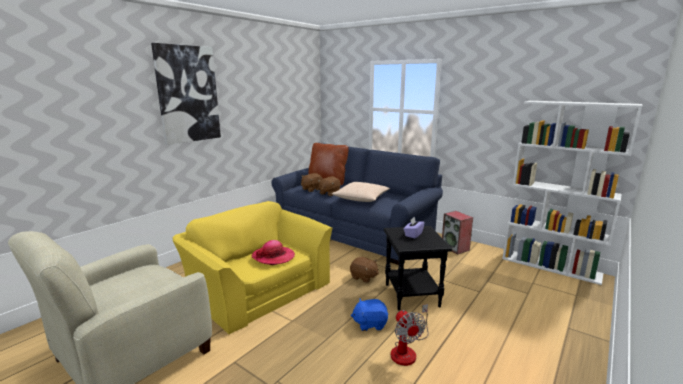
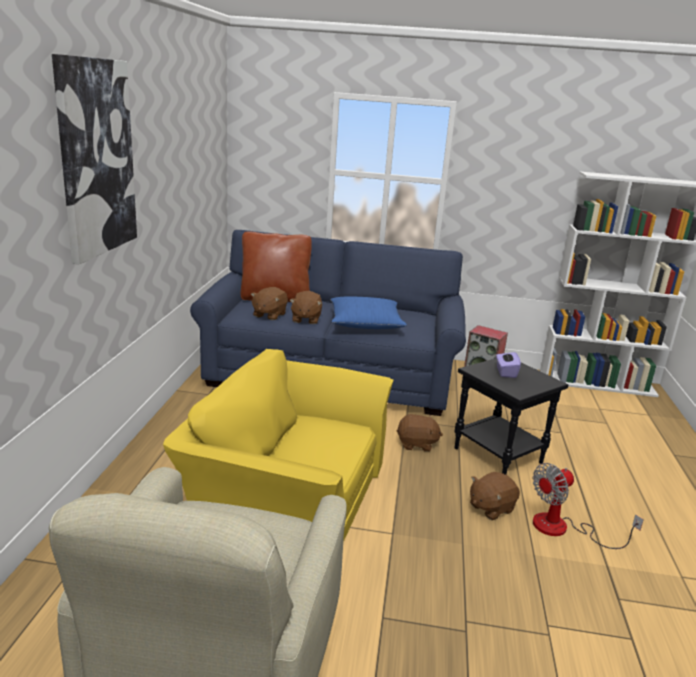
camera: 30 degrees left, 5 degrees up
(273, 257) = (324, 442): hat -> none
(361, 198) = (365, 323): beige pillow -> blue pillow
(370, 323) = (490, 508): blue plush toy -> brown plush toy
(407, 350) = (563, 529): fan -> fan turned 105 degrees clockwise

